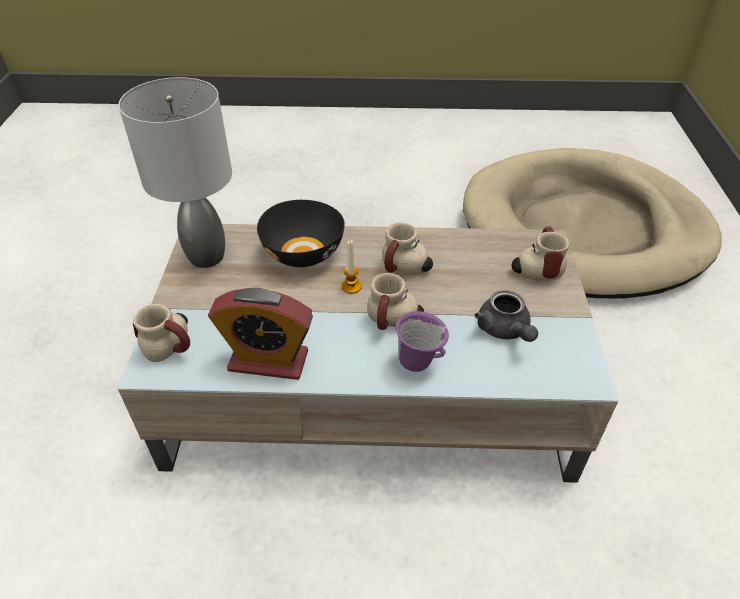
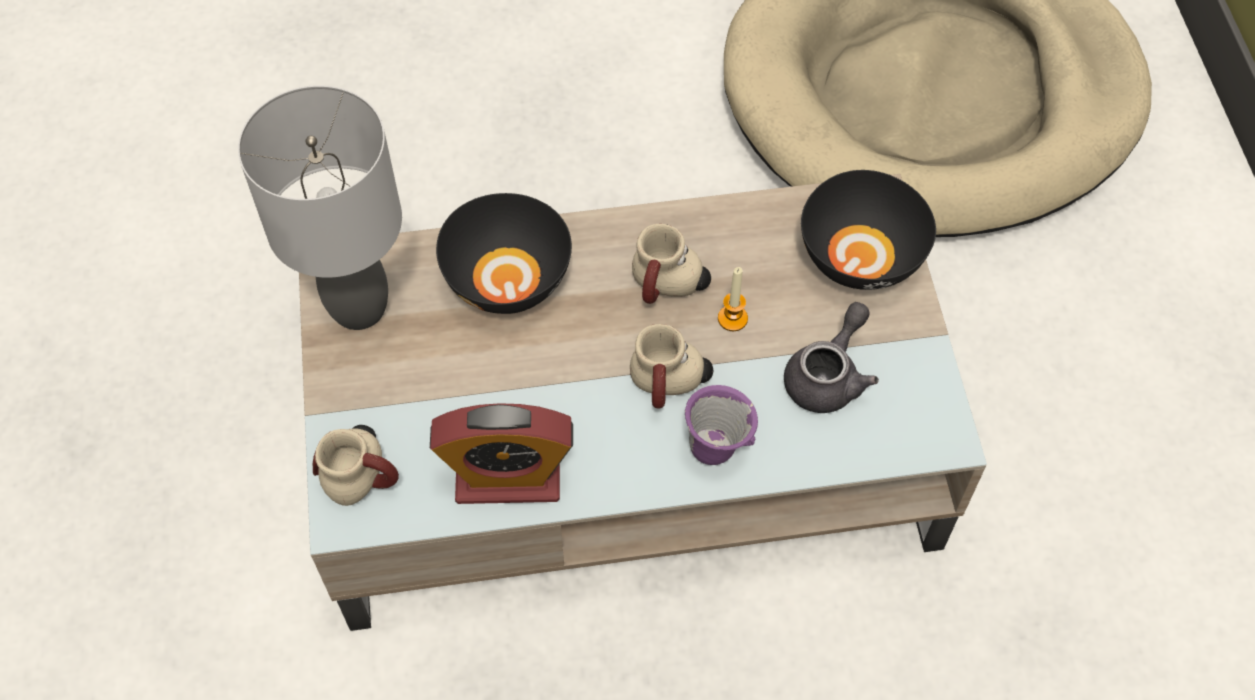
camera: 10 degrees left, 15 degrees up
(351, 286) = (595, 332): candle -> candle (732, 318)
(505, 330) = (828, 376): grey teapot -> grey teapot turned 120 degrees counterclockwise
(535, 268) = (862, 257): mug -> black bowl

